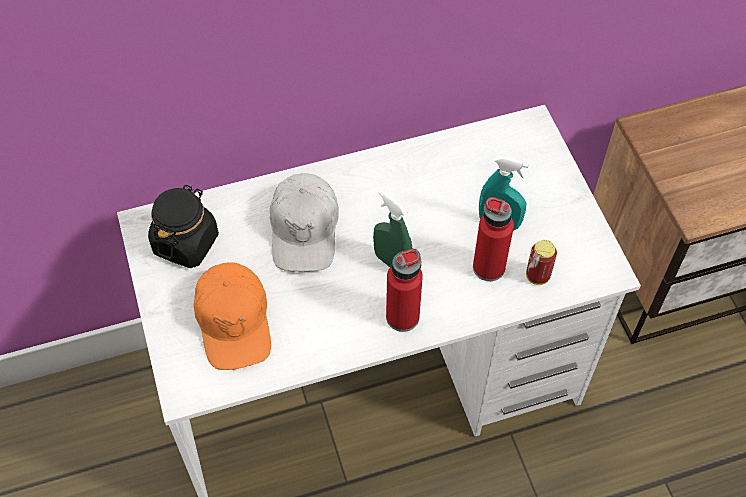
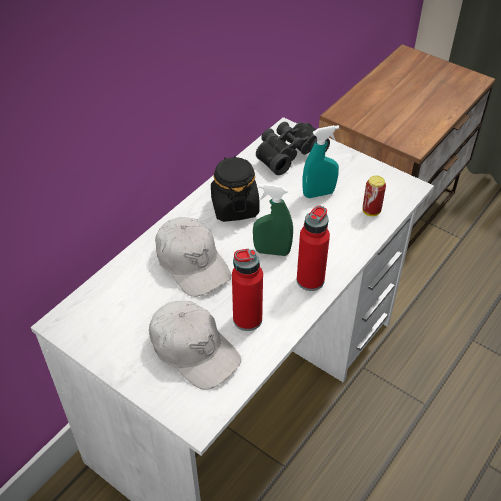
camera: 35 degrees left, 10 degrees down
(186, 243) = (108, 318): black jar -> black jar (234, 207)
(234, 322) = (194, 350): orange cap -> white cap
(488, 267) = (337, 222): red bottle -> red bottle (247, 319)
(509, 154) = (288, 153): none -> black binoculars

